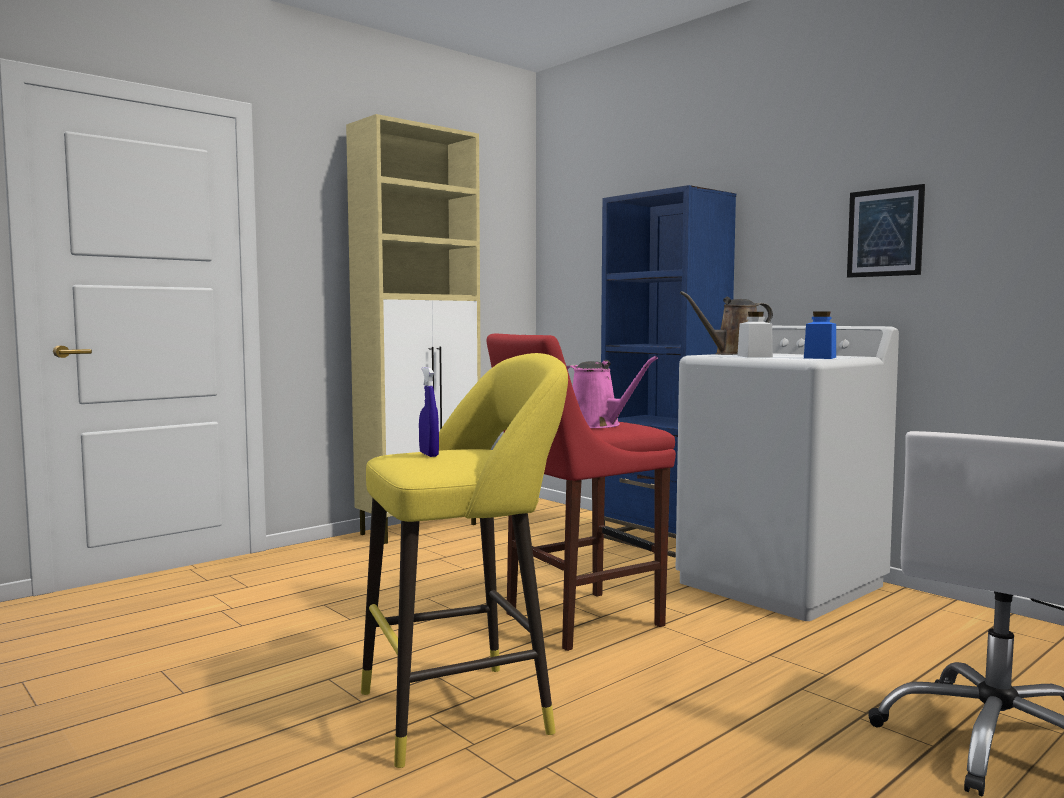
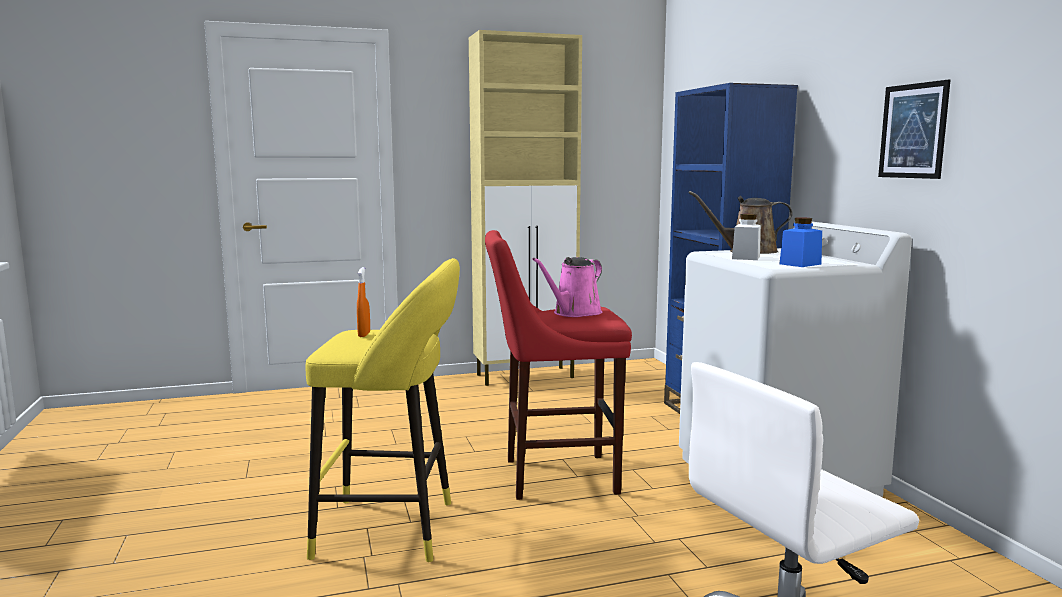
camera: 25 degrees right, 5 degrees up
(429, 454) = (364, 334): blue spray bottle -> orange spray bottle
(597, 425) = (574, 313): pink watering can -> pink watering can turned 60 degrees clockwise

